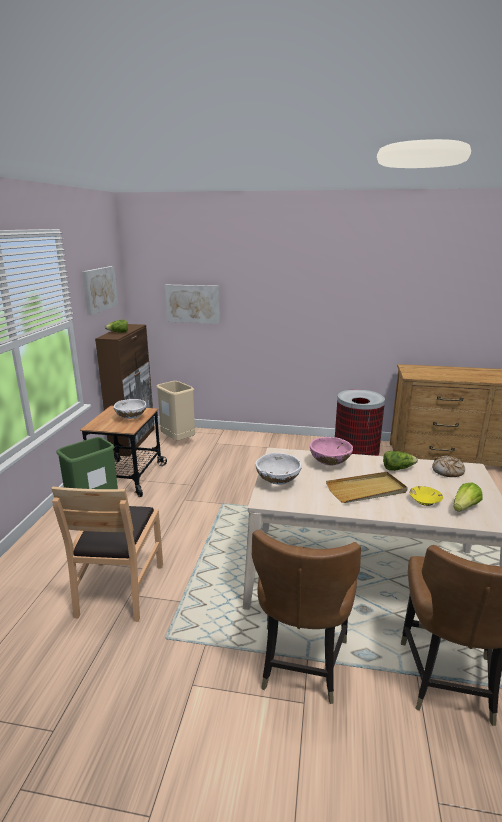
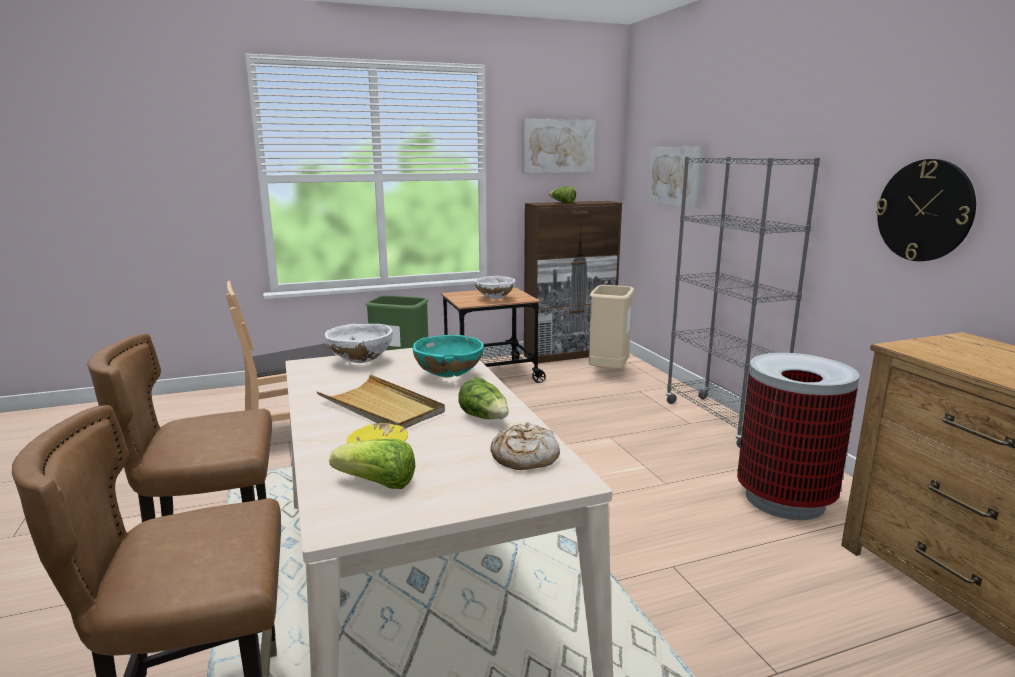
camera: 60 degrees right, 5 degrees down
(274, 439) = (720, 421): none -> grey bookcase
(330, 464) = (448, 377): pink bowl -> turquoise bowl
(372, 317) = (924, 210): none -> wall clock

